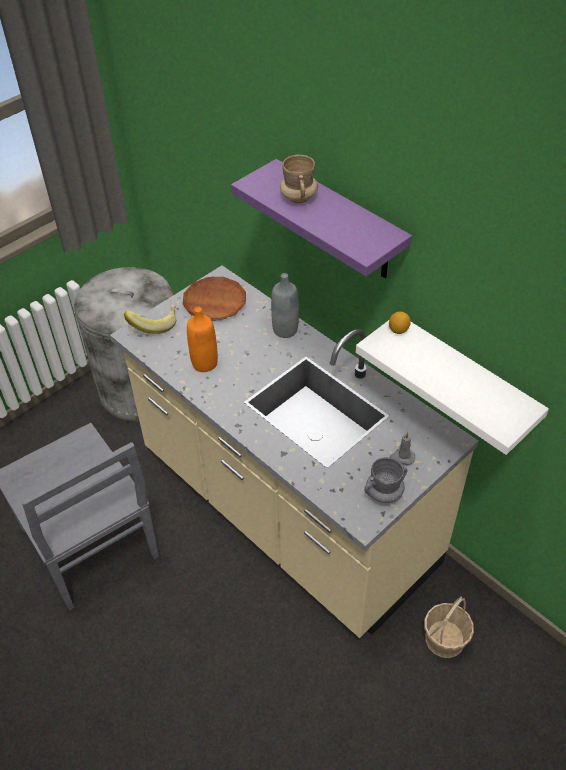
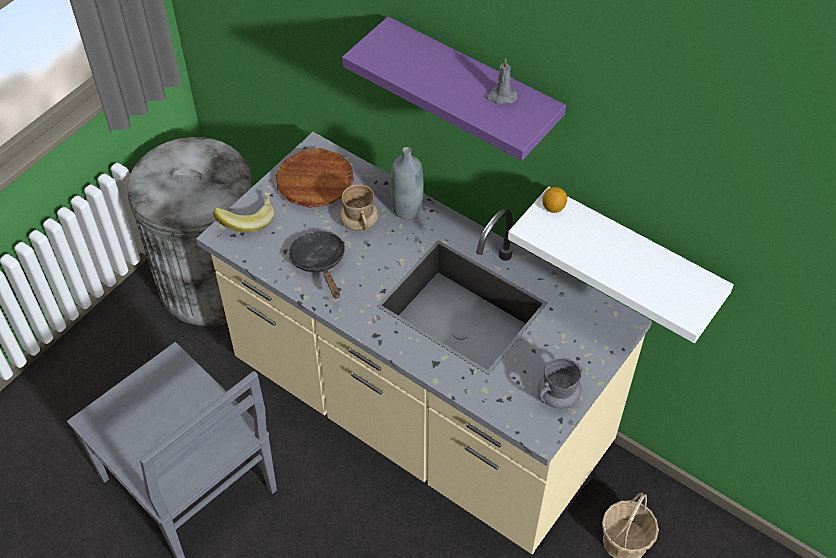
camera: 10 degrees left, 5 degrees up
(204, 363) = (320, 262): orange bottle -> black frying pan
(299, 198) = (426, 67): beige mug -> beige mug (360, 223)
(402, 457) = (570, 351): grey candle -> grey candle (501, 96)

